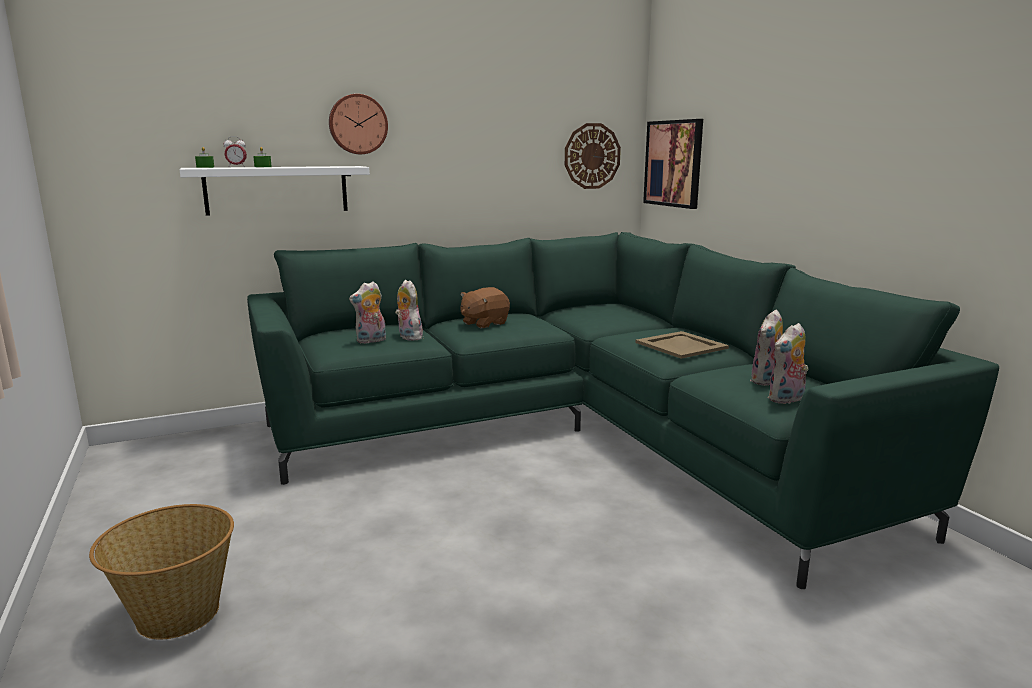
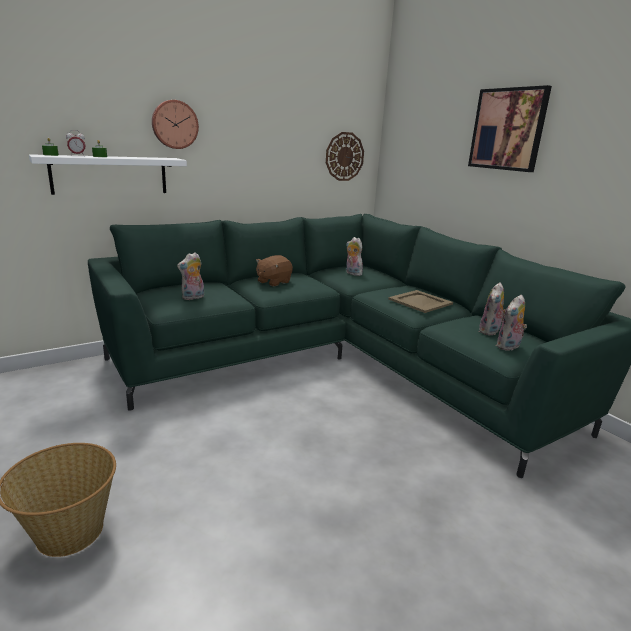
camera: 10 degrees left, 5 degrees up
(408, 337) = (220, 294): plush toy -> plush toy (352, 273)
(673, 163) = (403, 165): picture -> picture (507, 129)

